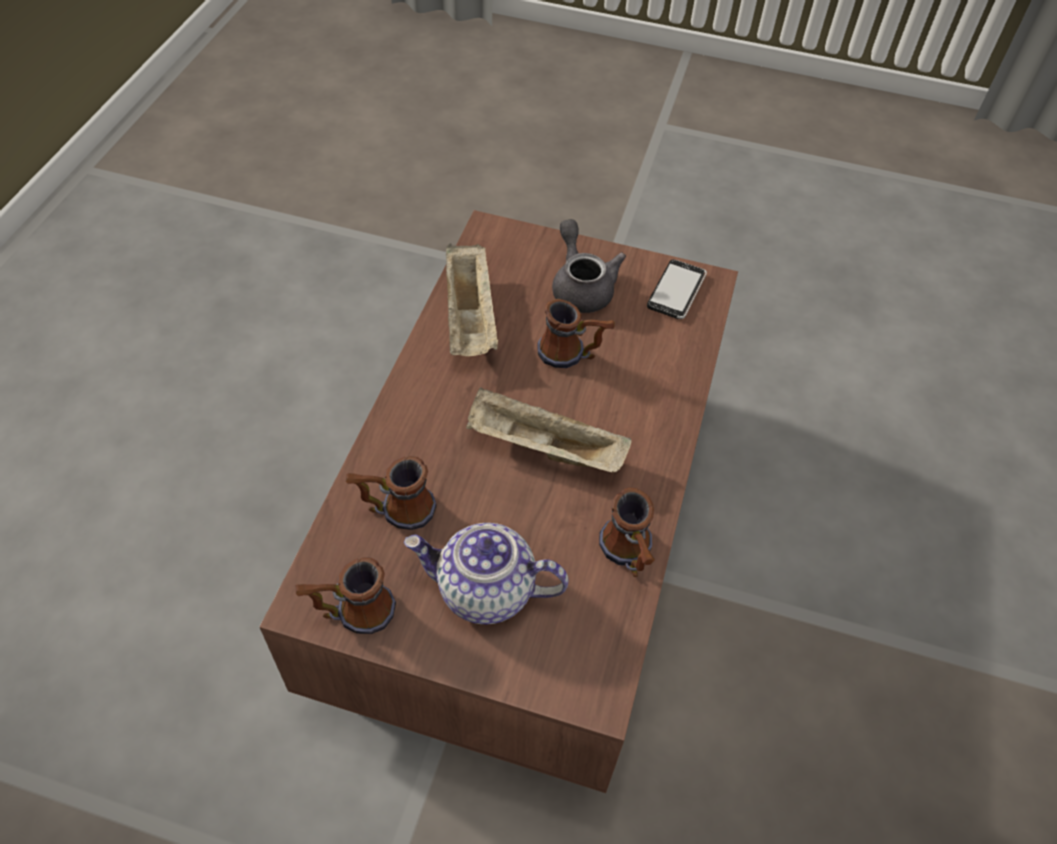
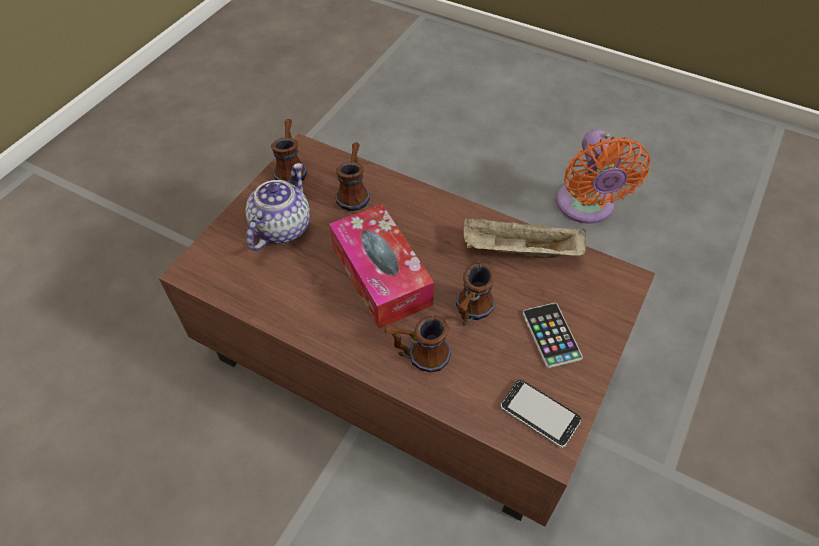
camera: 105 degrees right, 0 degrees up
(246, 358) = (586, 207): none -> orange fan
(542, 449) = (381, 275): beige tray -> tissue box
(581, 286) = (551, 335): grey teapot -> phone
(628, 556) = (276, 308): mug -> mug (418, 355)

